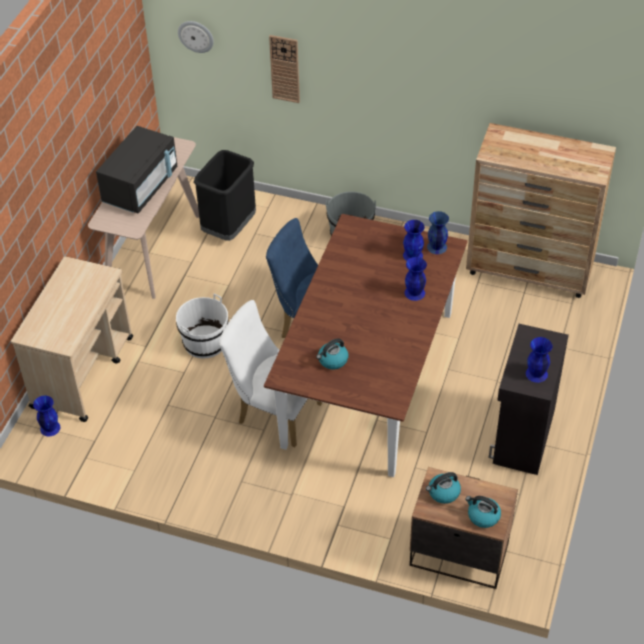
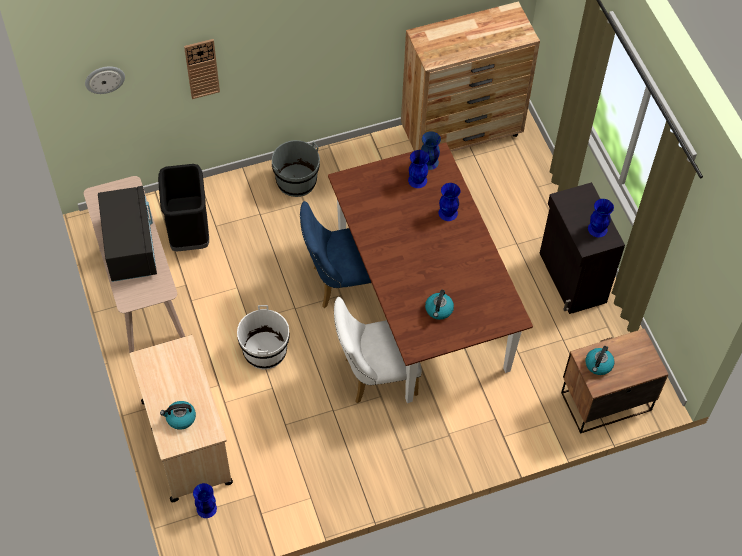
camera: 40 degrees left, 10 degrees up
(483, 516) = (639, 365): kettle -> kettle (180, 418)

